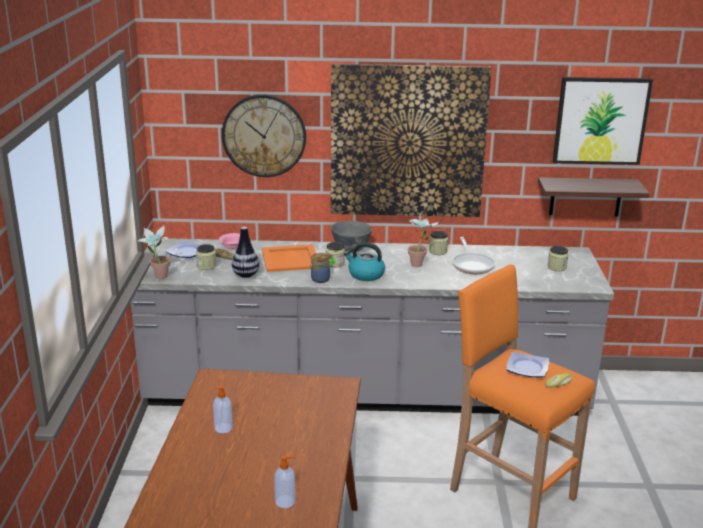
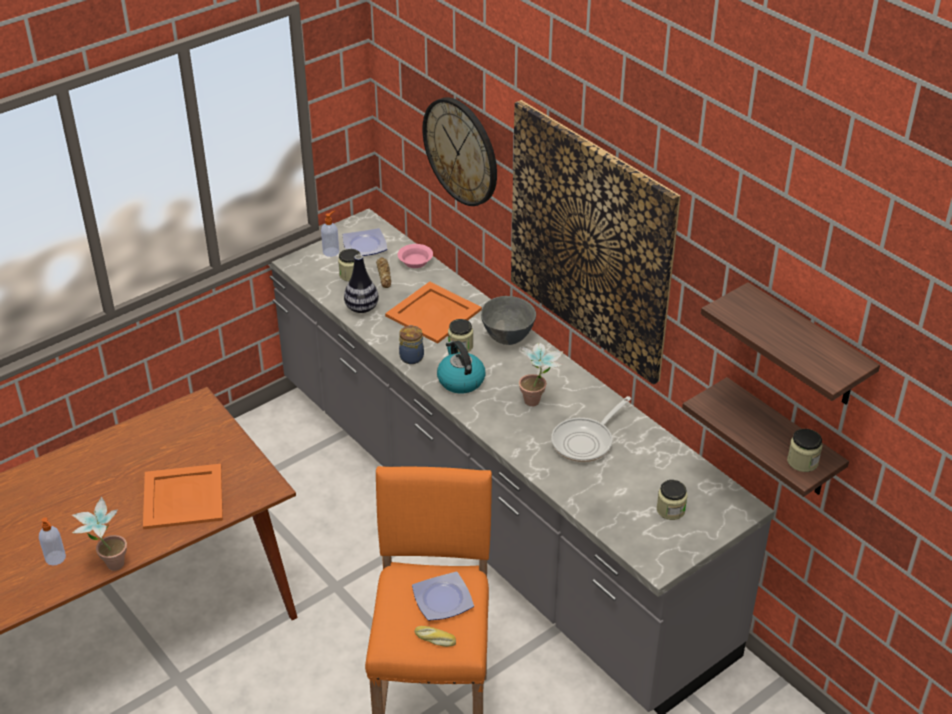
camera: 50 degrees right, 15 degrees up
(158, 278) = (292, 264): potted plant -> potted plant (109, 564)
(223, 428) = (127, 459): soap dispenser -> soap dispenser (331, 251)
(302, 420) = (184, 497): none -> orange tray
(438, 251) = (588, 399): jar -> jar (802, 461)
(600, 120) = (806, 348): picture -> shelf

